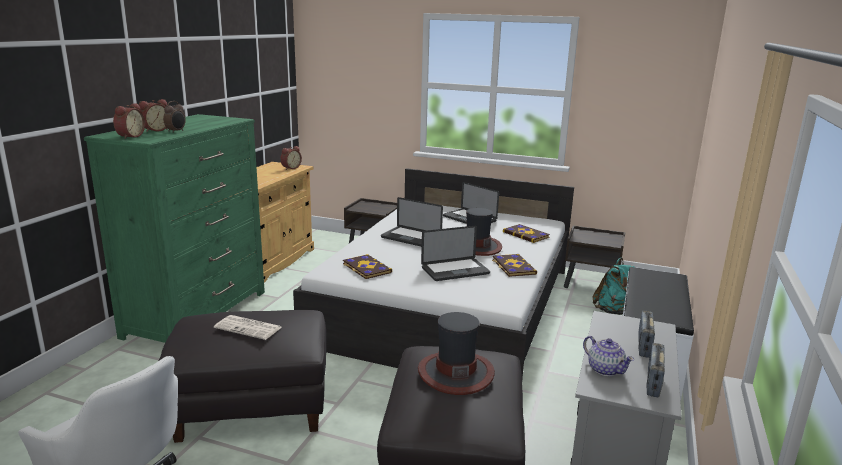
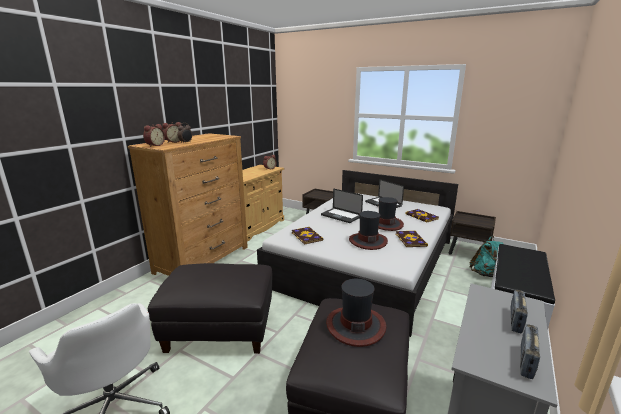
camera: 10 degrees right, 0 degrees up
(198, 313) = (203, 259): green dresser -> brown dresser
(249, 328) = (216, 277): newspaper -> none
(455, 271) = (367, 241): laptop -> hat
(605, 369) = (480, 342): teapot -> none

